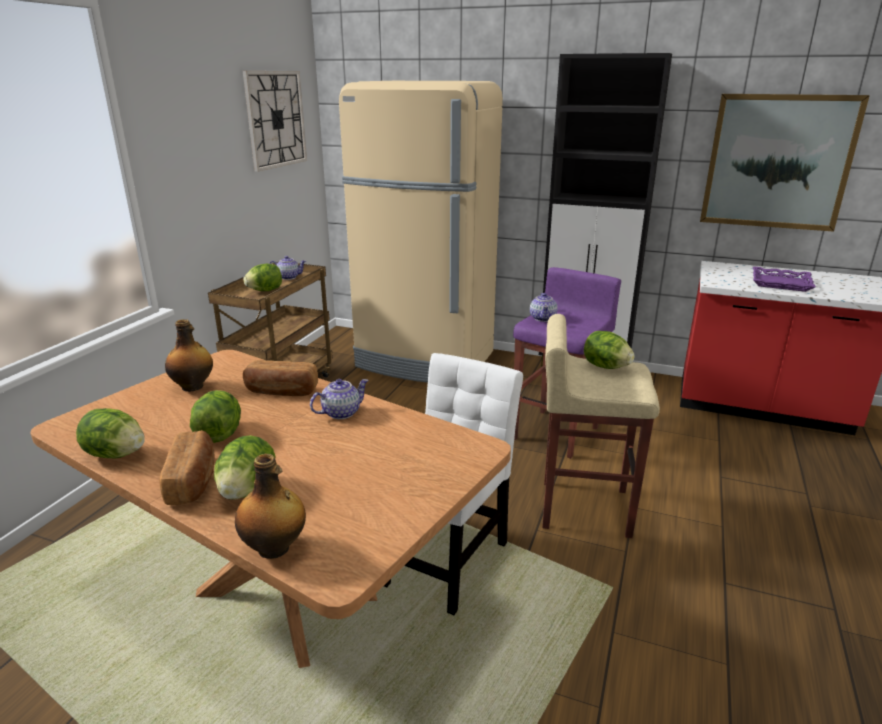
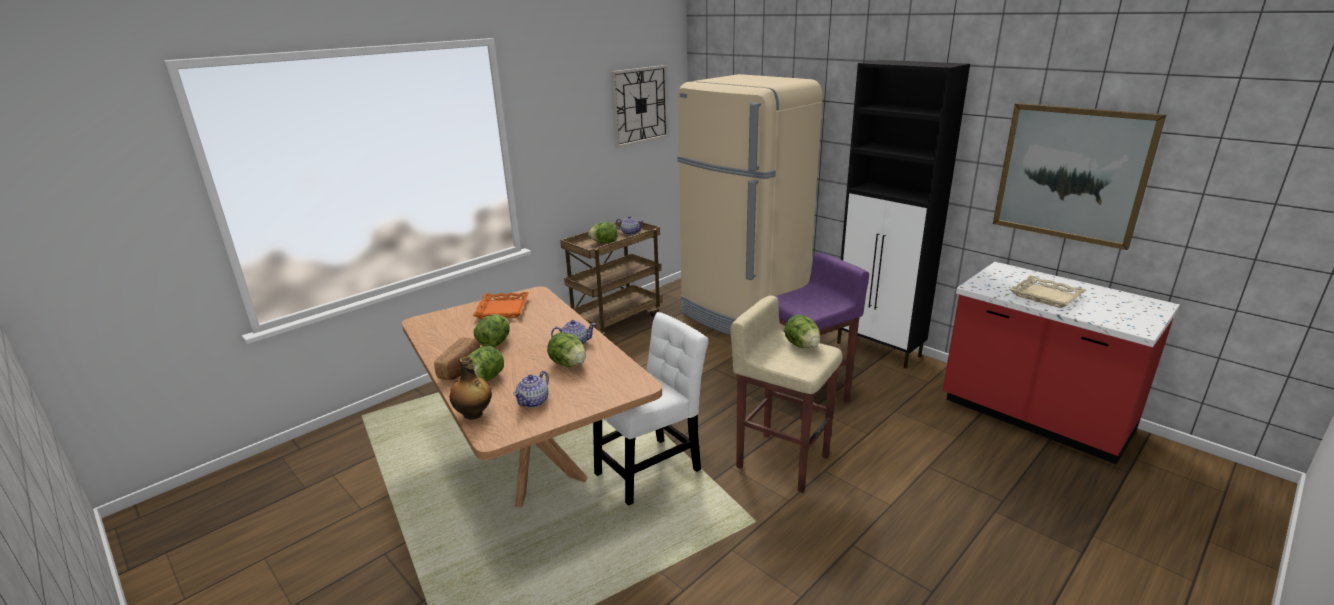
camera: 25 degrees right, 0 degrees up
(116, 454) = (434, 344): lettuce -> lettuce (568, 364)
(193, 387) = (503, 309): bottle -> orange tray
(281, 391) = (551, 322): bread -> none
(543, 318) = (796, 296): teapot -> teapot (534, 401)
(780, 283) = (1045, 296): purple tray -> beige tray

